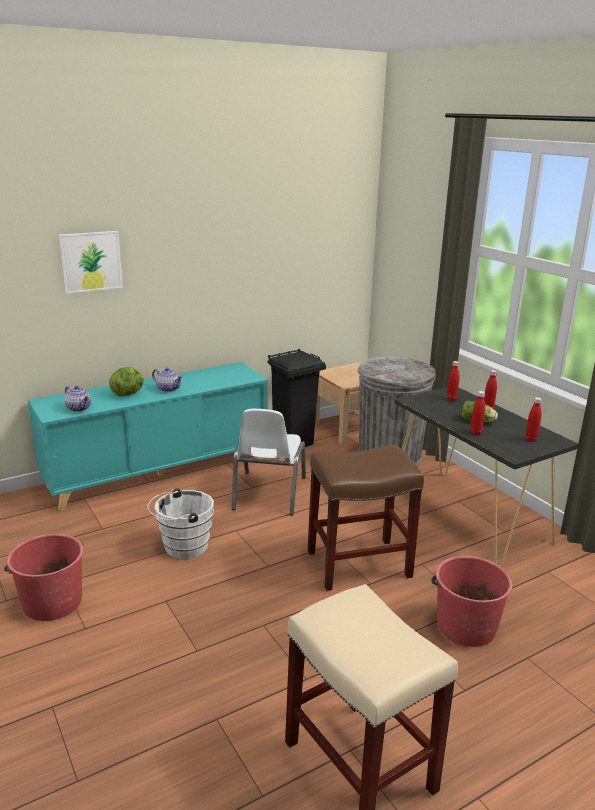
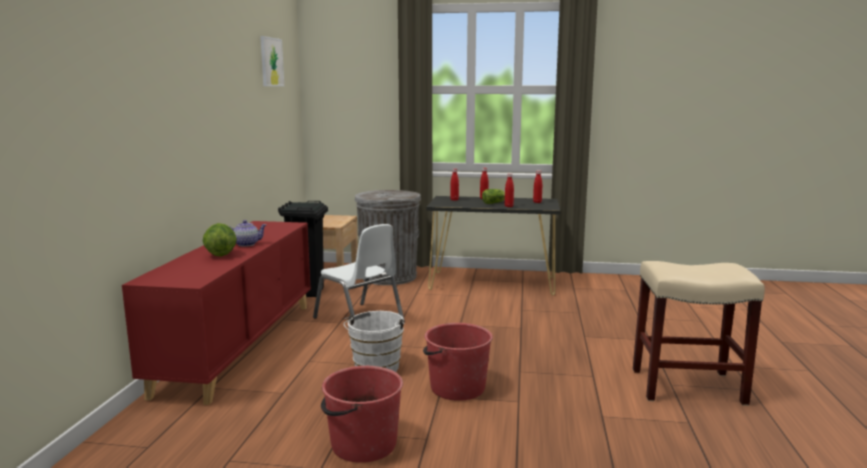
camera: 50 degrees left, 10 degrees down
(78, 408) = (204, 272): teapot -> none
(91, 261) = (158, 108): picture -> picture (271, 62)
(159, 472) = (239, 345): turquoise cabinet -> red cabinet
(358, 564) = (495, 324): brown stool -> none
(465, 626) = (595, 320): red bucket -> red bucket (456, 388)

